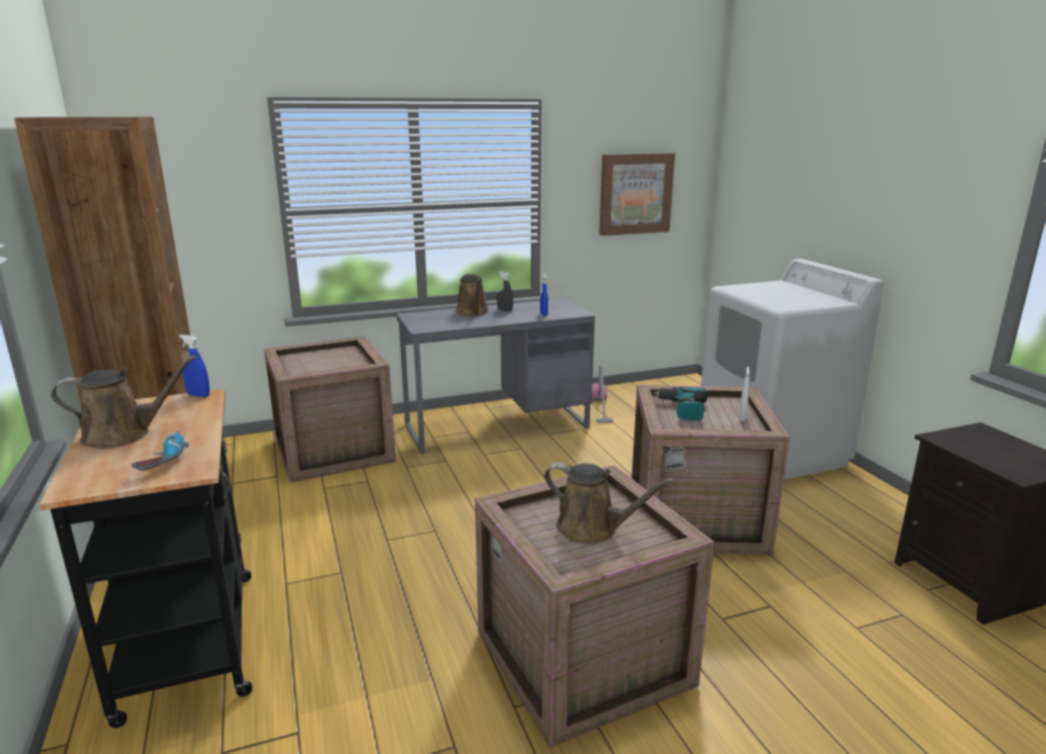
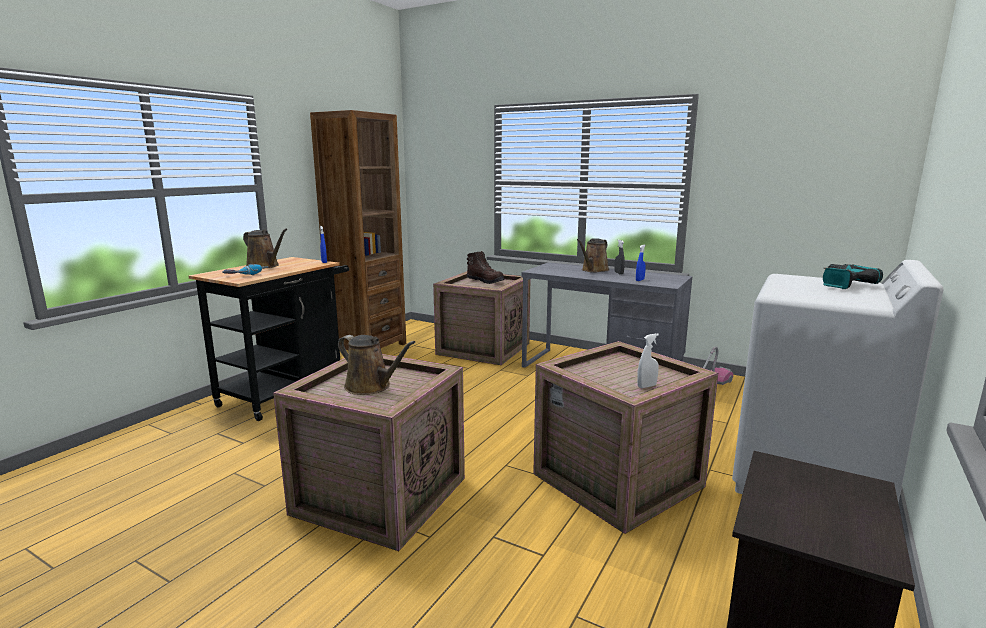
camera: 50 degrees right, 5 degrees down
(319, 357) = (485, 281): none -> brown boot
(592, 529) = (371, 387): brown watering can -> brown watering can turned 45 degrees counterclockwise
(635, 194) = (800, 185): picture -> none
(682, 410) = (613, 365): power drill -> power drill (841, 283)

